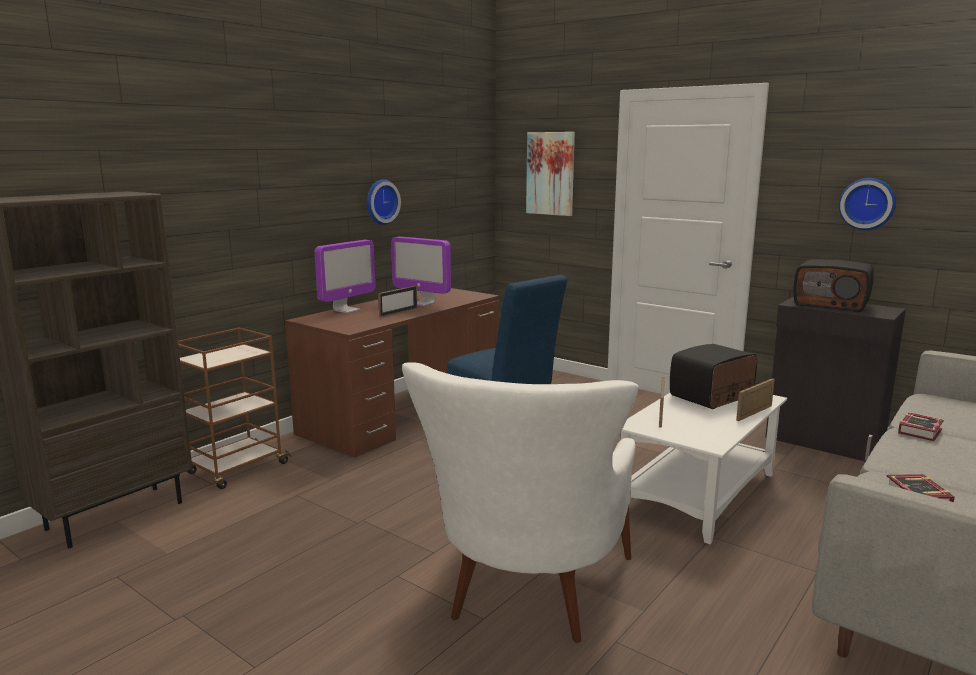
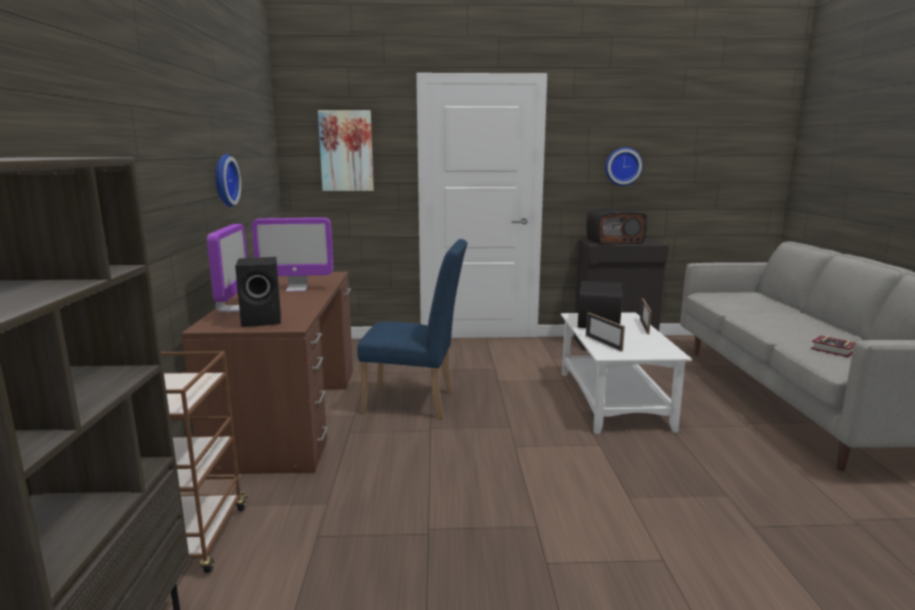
camera: 40 degrees left, 0 degrees up
(345, 321) = (263, 320): none -> black speaker
(398, 312) = (296, 301): picture frame -> none
(525, 599) = (660, 528): white armchair -> none
(921, 431) = (747, 313): book -> none

